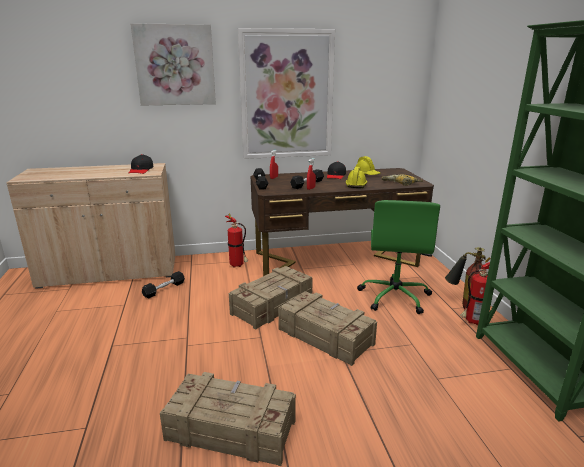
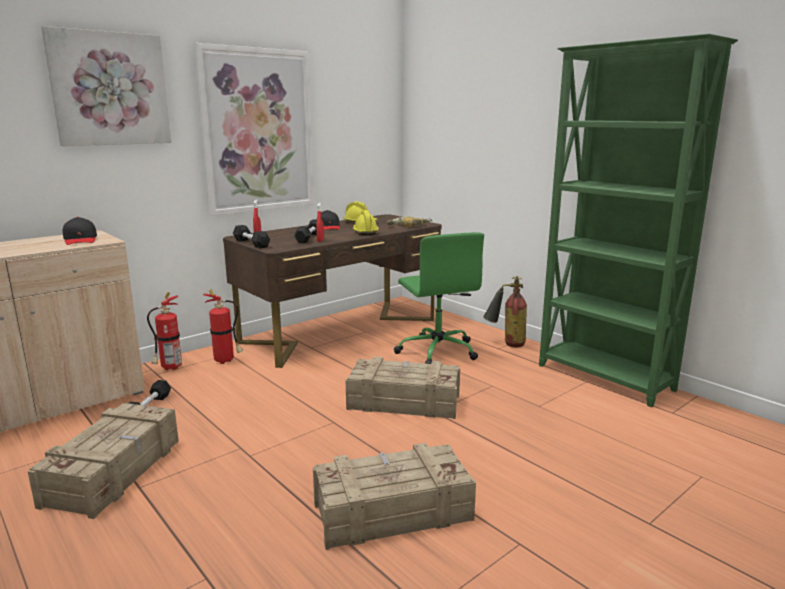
camera: 30 degrees left, 5 degrees down
(273, 305) = (315, 389): crate -> crate (115, 471)
(472, 322) = (525, 355): fire extinguisher -> fire extinguisher (169, 369)

